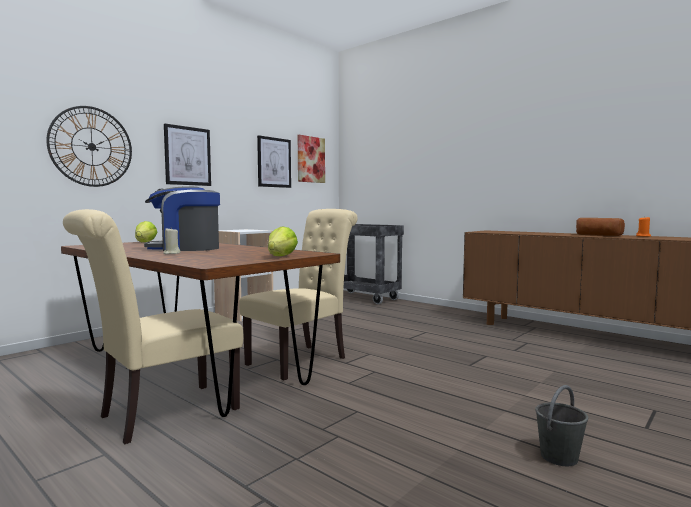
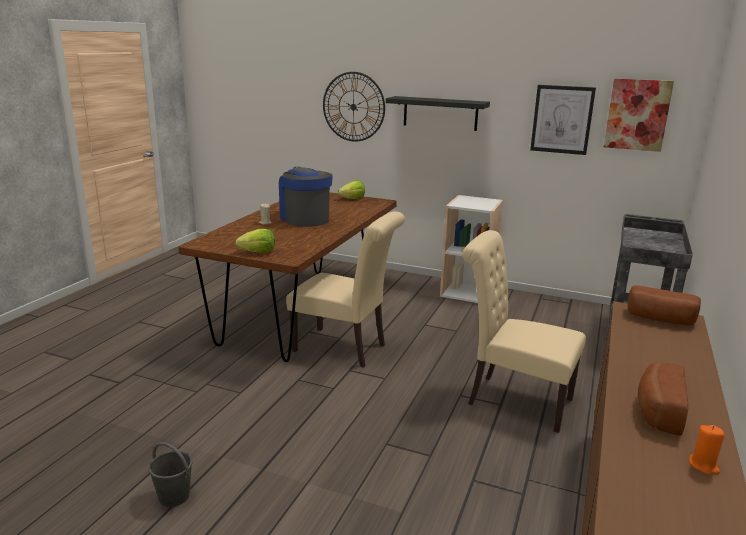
camera: 70 degrees right, 15 degrees up
(161, 414) = (217, 326): beige chair -> beige chair (513, 400)
(187, 156) = (440, 113): picture -> black shelf
(491, 231) = (660, 319): none -> bread

